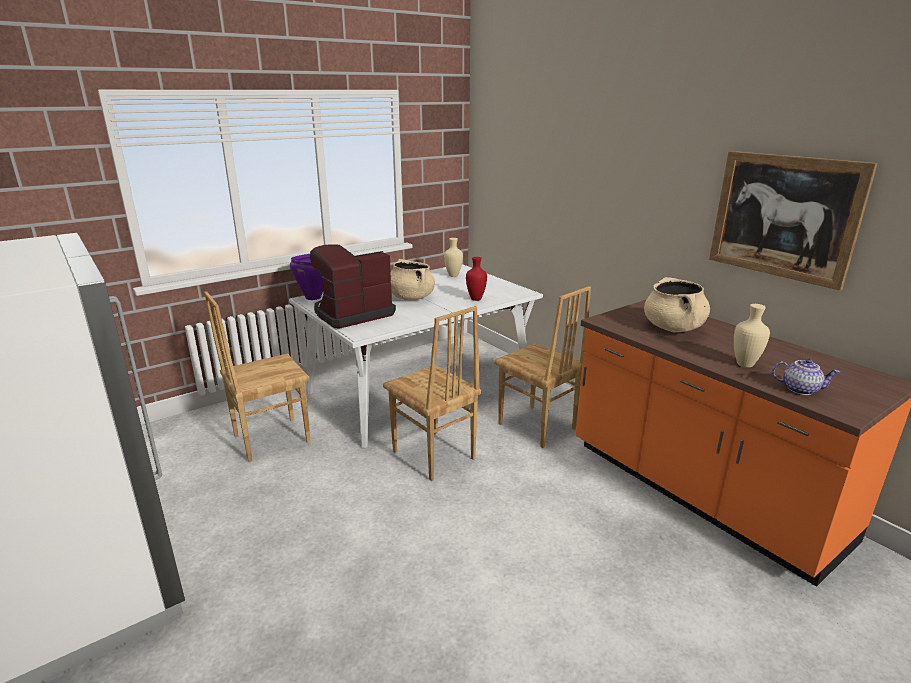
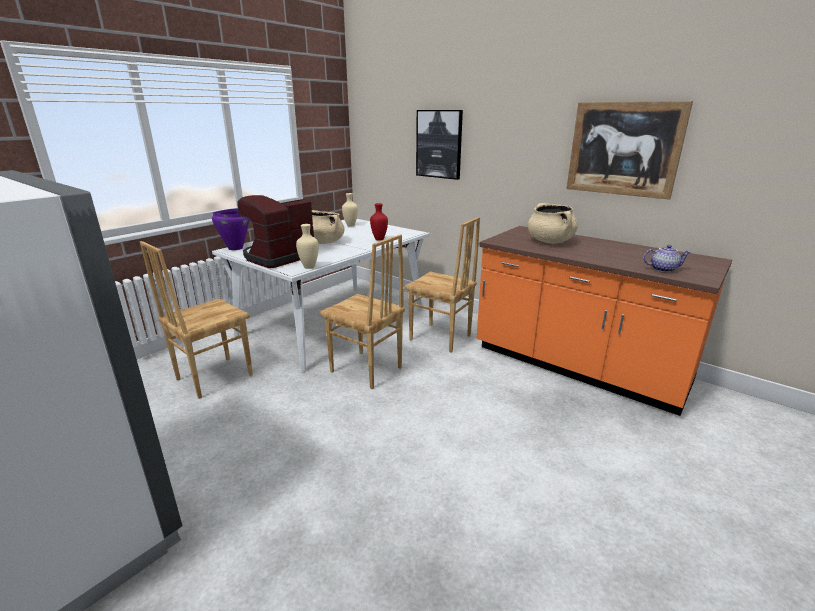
camera: 15 degrees left, 0 degrees up
(564, 186) = (439, 144): none -> picture
(744, 364) = (615, 258): beige vase -> beige vase (309, 267)

